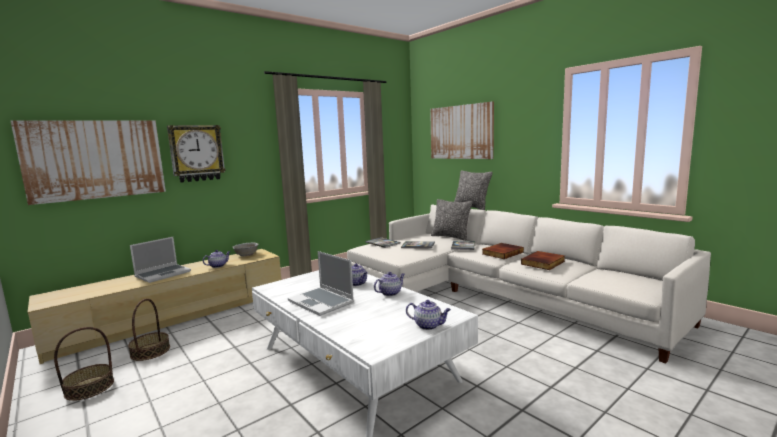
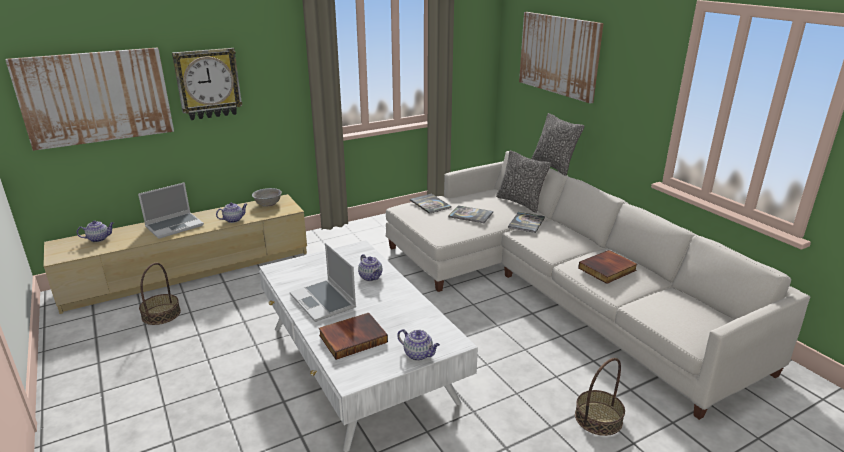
camera: 10 degrees right, 15 degrees up
(89, 388) = (104, 350): basket -> basket (598, 418)
(390, 293) = (400, 298): teapot -> teapot (99, 239)
(502, 253) = (568, 243): book -> book (353, 338)

